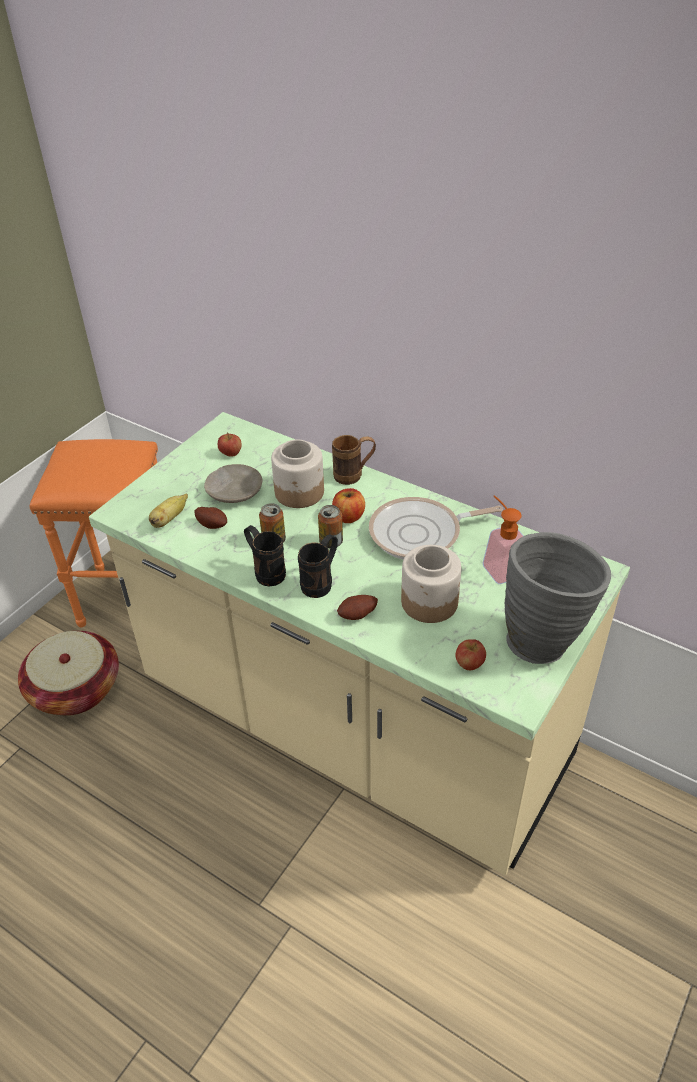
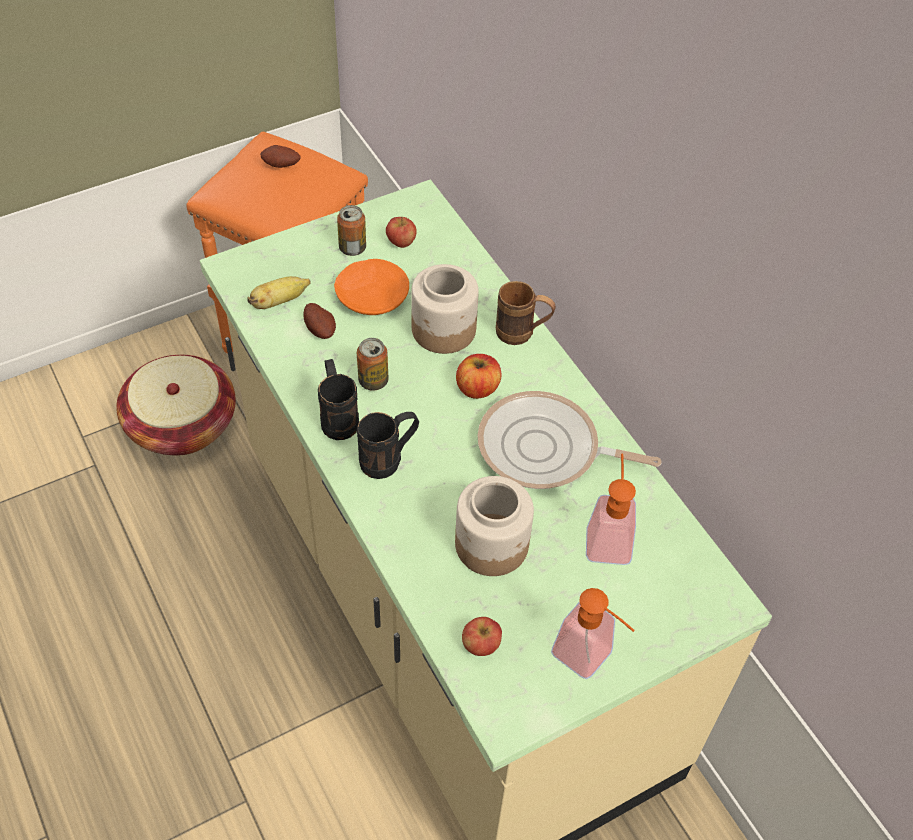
camera: 25 degrees right, 10 degrees up
(234, 491) = (372, 295): beige plate -> orange plate
(331, 542) = (435, 413): can -> can (352, 248)
(358, 616) = (400, 522): potato -> potato (281, 166)
(544, 639) = (590, 659): grey vase -> soap dispenser

